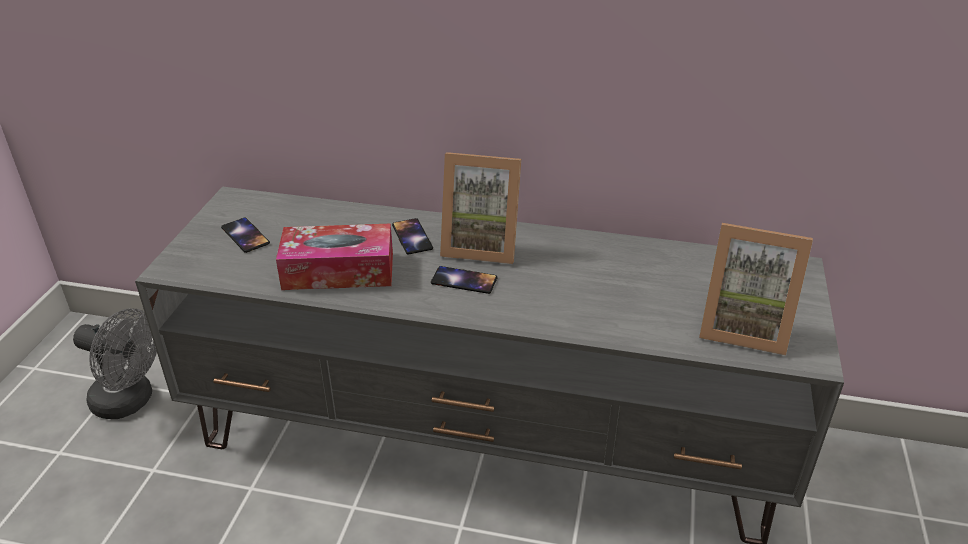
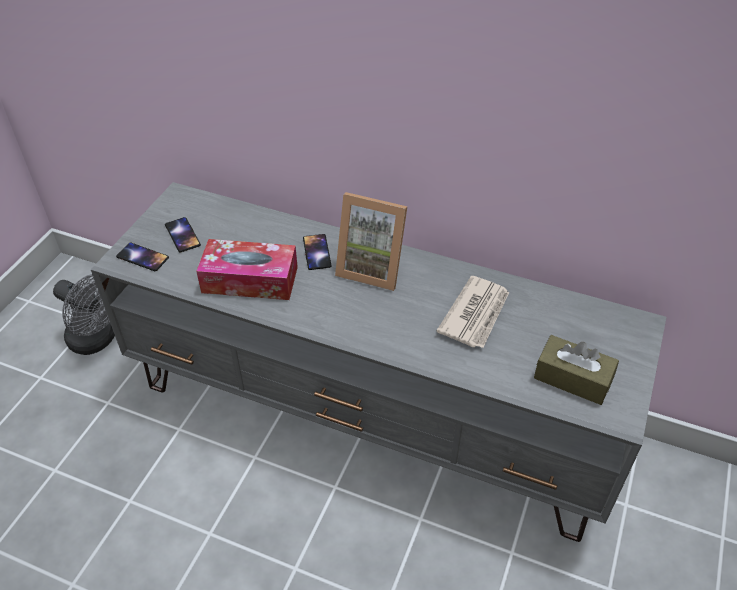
camera: 10 degrees right, 10 degrees up
(464, 280) = (349, 302): phone -> phone (142, 257)
(613, 277) = (476, 314): none -> newspaper
(743, 327) = (572, 378): picture frame -> brown tissue box

